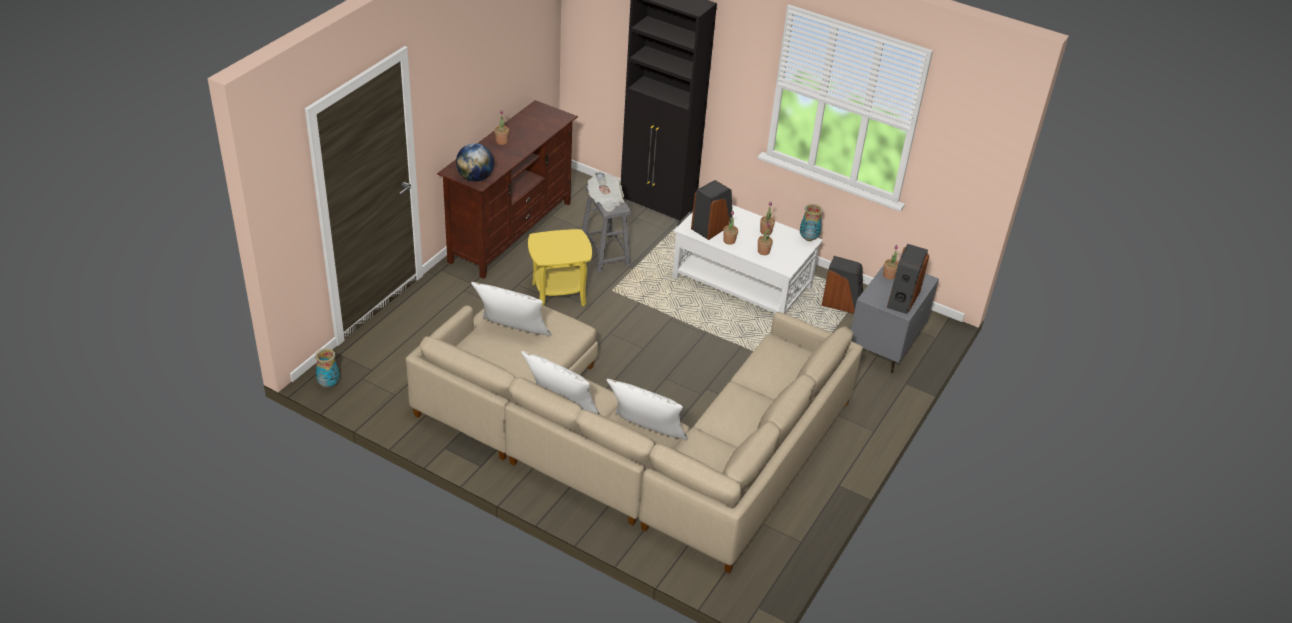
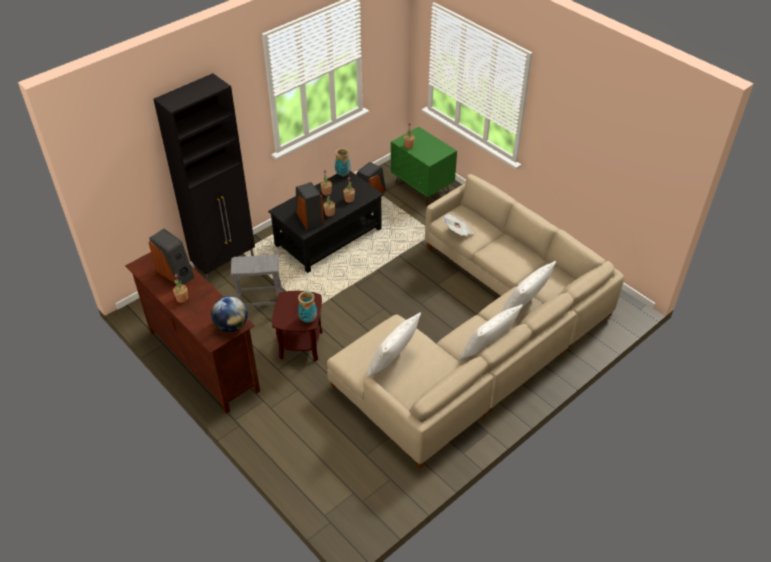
camera: 70 degrees left, 5 degrees up
(329, 384) = (362, 528): vase -> vase (308, 319)
(559, 294) = (300, 344): yellow side table -> brown side table
(605, 200) = (258, 265): newspaper -> newspaper (457, 232)
(741, 281) = (328, 237): white coffee table -> black coffee table
(884, 347) = (422, 188): grey nightstand -> green nightstand
(902, 298) = (434, 147): speaker -> speaker (175, 273)

